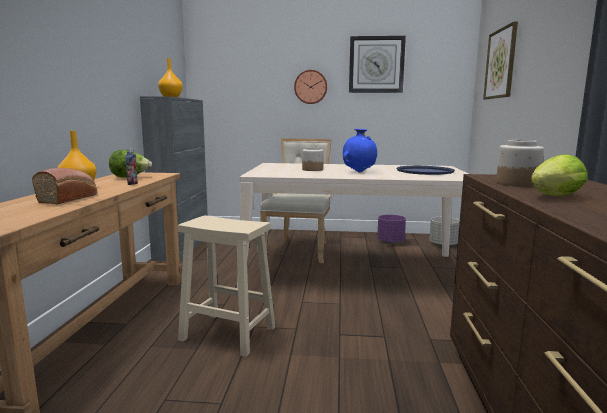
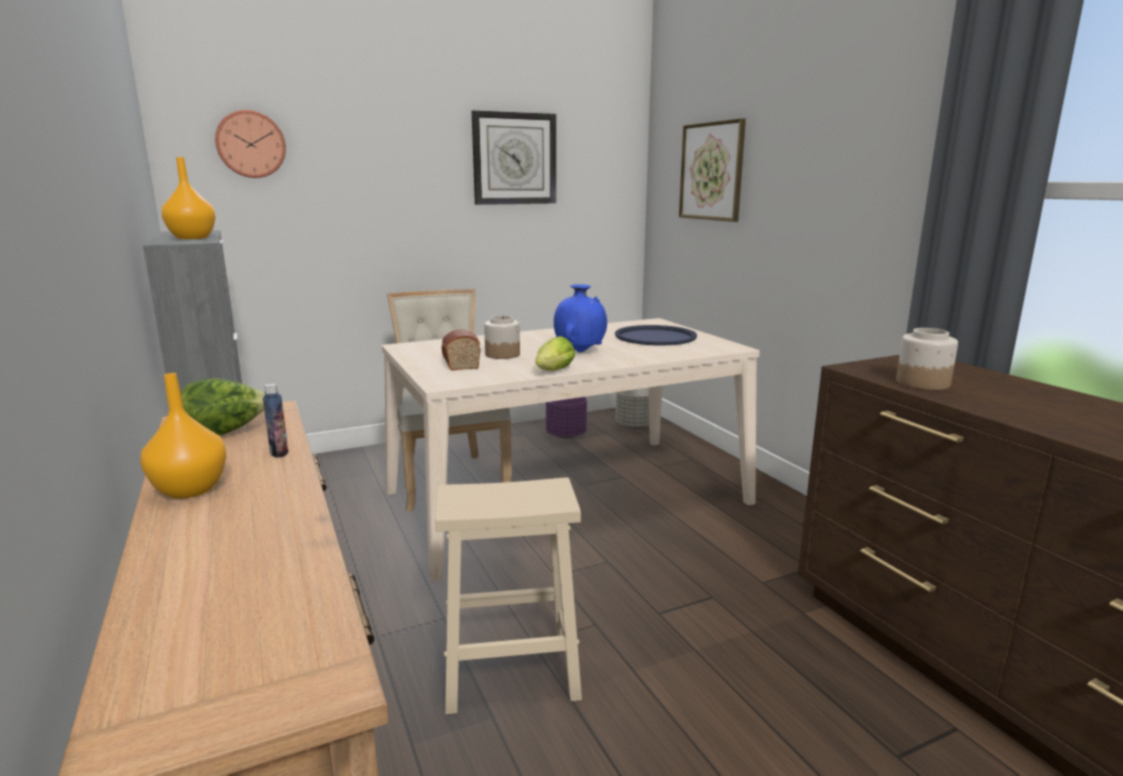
camera: 30 degrees left, 5 degrees up
(69, 198) = (254, 530): bread -> bread (460, 362)
(310, 87) = (411, 196): wall clock -> wall clock (251, 144)
(553, 197) = (1011, 408): lettuce -> lettuce (553, 372)

